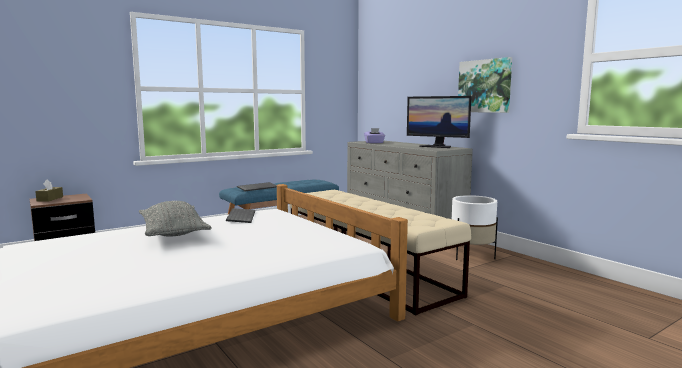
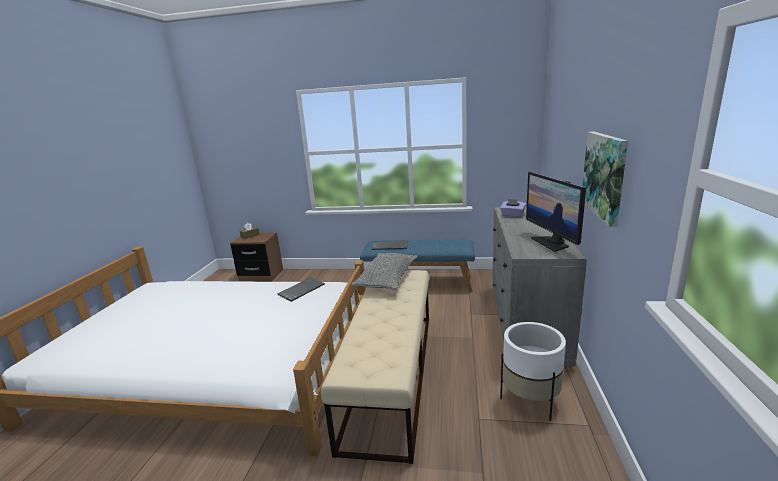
camera: 45 degrees right, 10 degrees up
(173, 232) = (236, 297): grey pillow -> grey pillow (387, 279)

